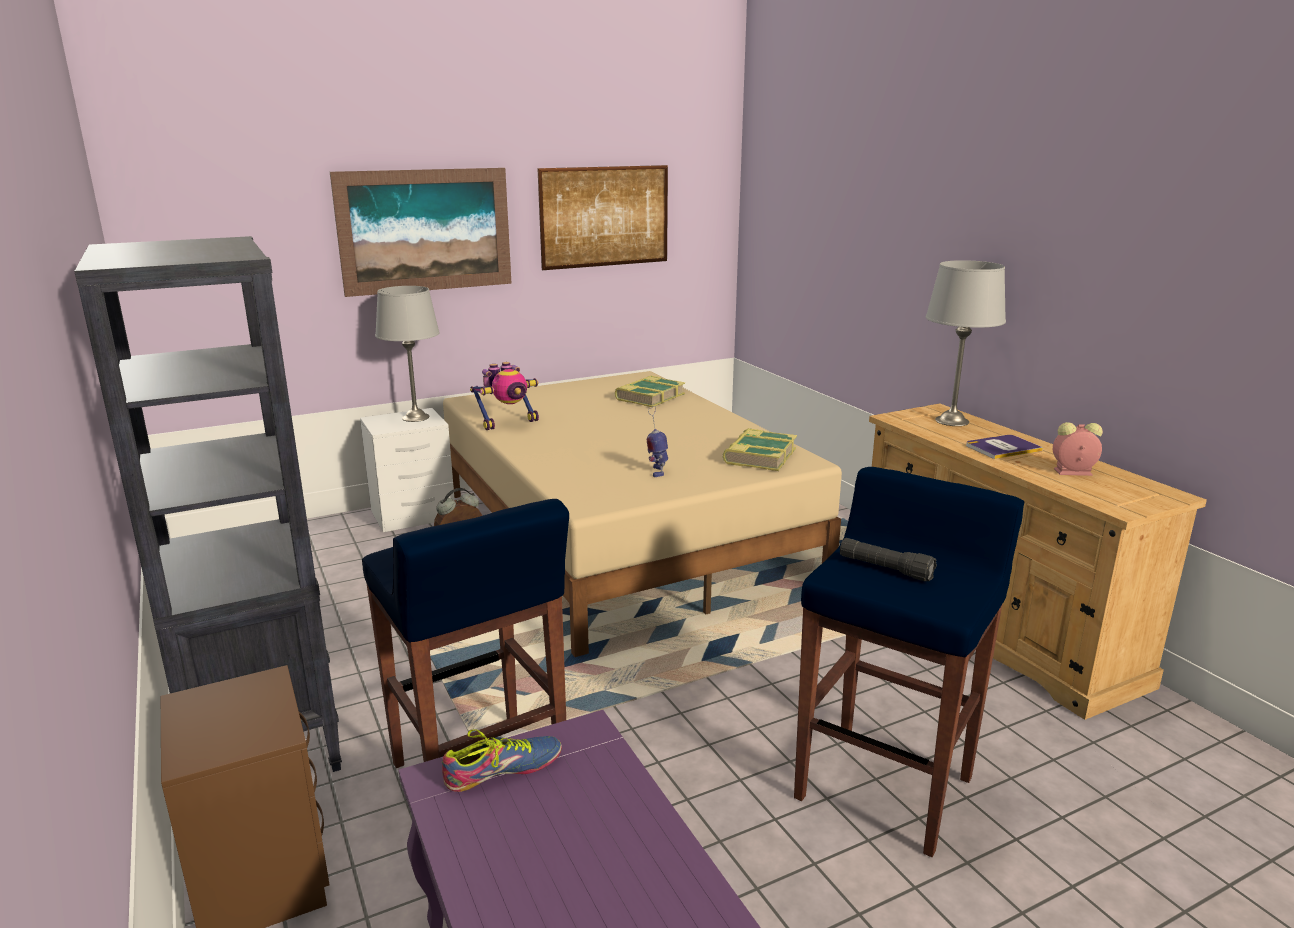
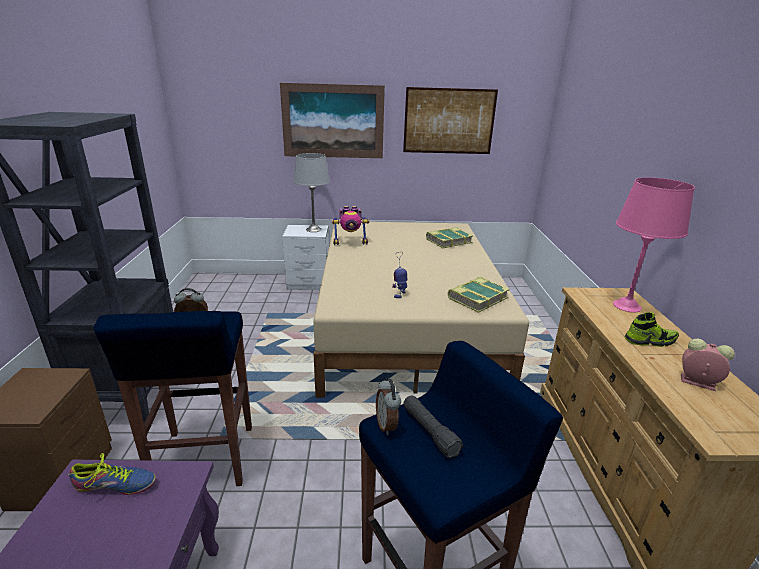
camera: 25 degrees right, 5 degrees up
(838, 575) = (387, 425): none -> alarm clock
(952, 421) = (627, 306): grey table lamp -> pink table lamp
(1002, 448) = (649, 341): book -> shoe

